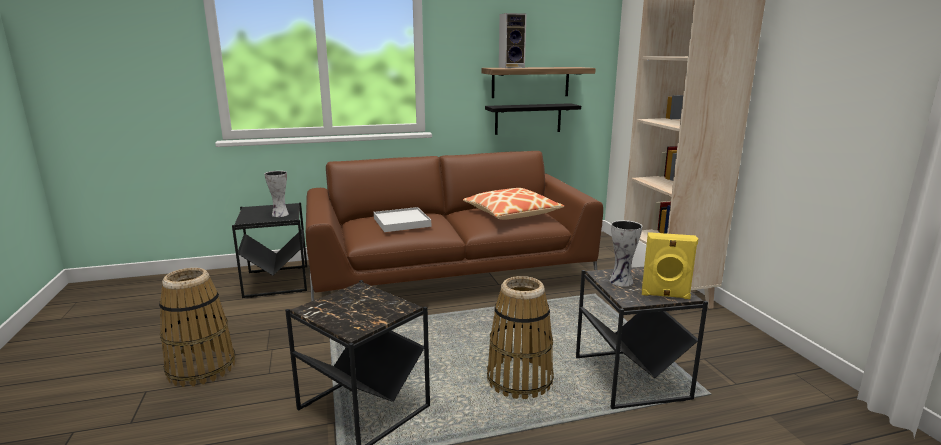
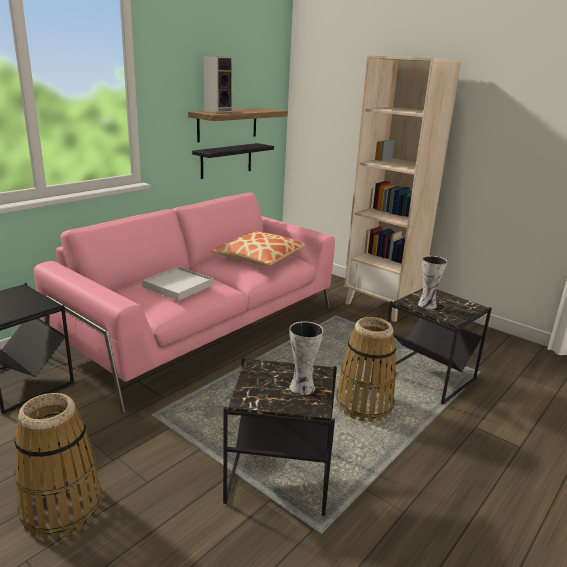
camera: 35 degrees left, 5 degrees up
(279, 214) = (26, 303): vase -> vase (301, 388)
(450, 276) = (202, 328): brown sofa -> pink sofa
(665, 295) = (465, 309): yellow speaker -> none

